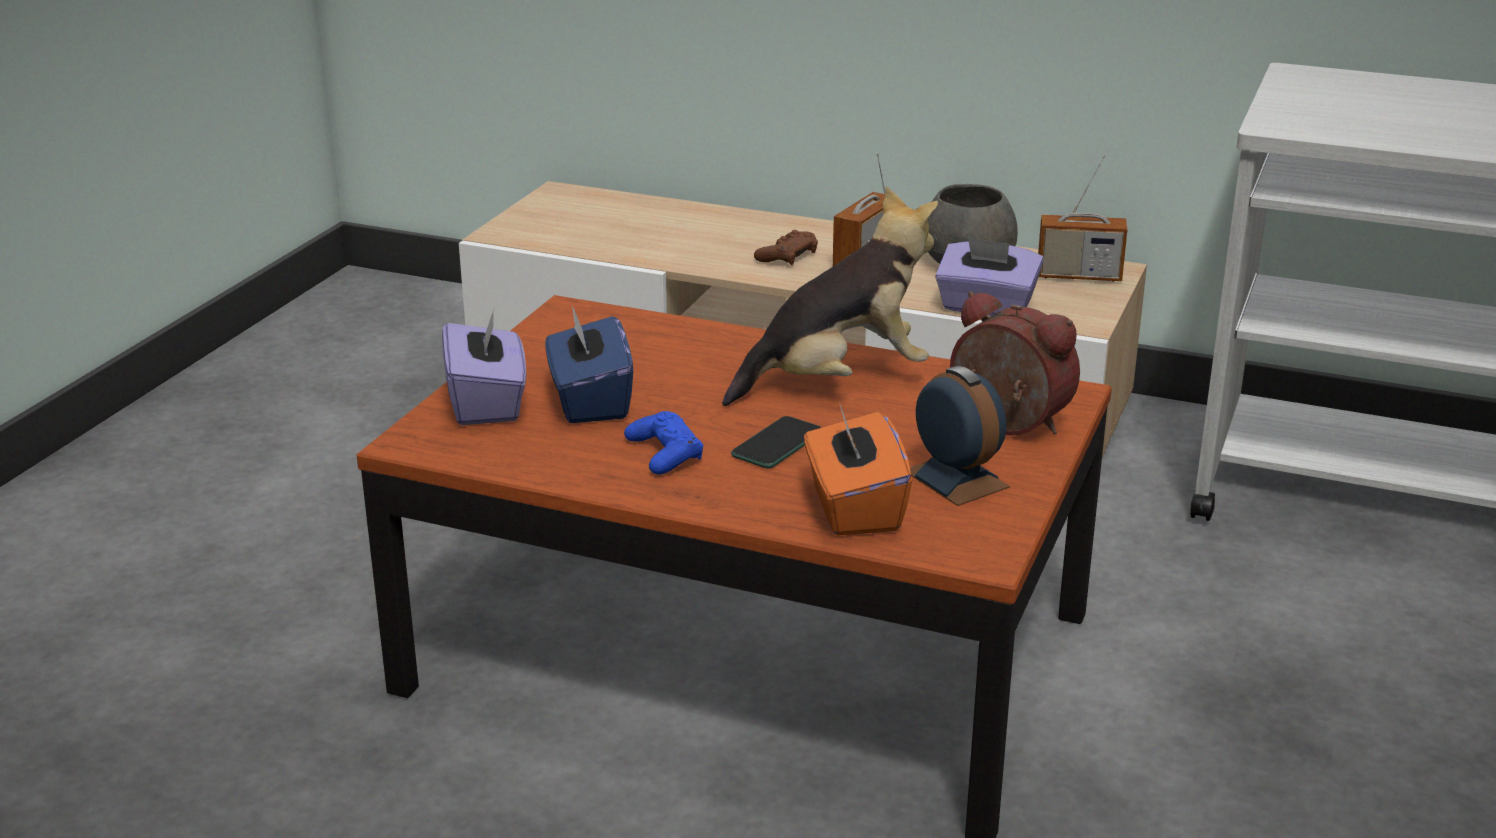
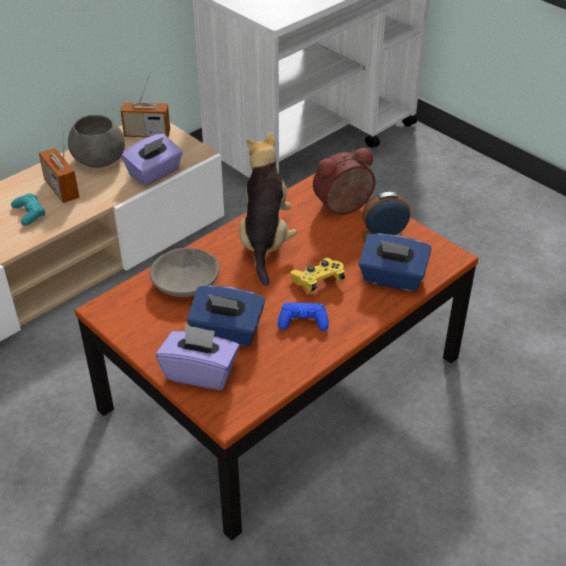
camera: 65 degrees left, 15 degrees up
(679, 347) = (186, 281): none -> grey bowl
(777, 444) = (318, 281): phone -> yellow game controller
(787, 256) = (29, 213): brown game controller -> turquoise game controller
(853, 508) = (392, 278): orange tissue box -> blue tissue box
(1078, 276) = (147, 134): radio -> radio turned 60 degrees clockwise

